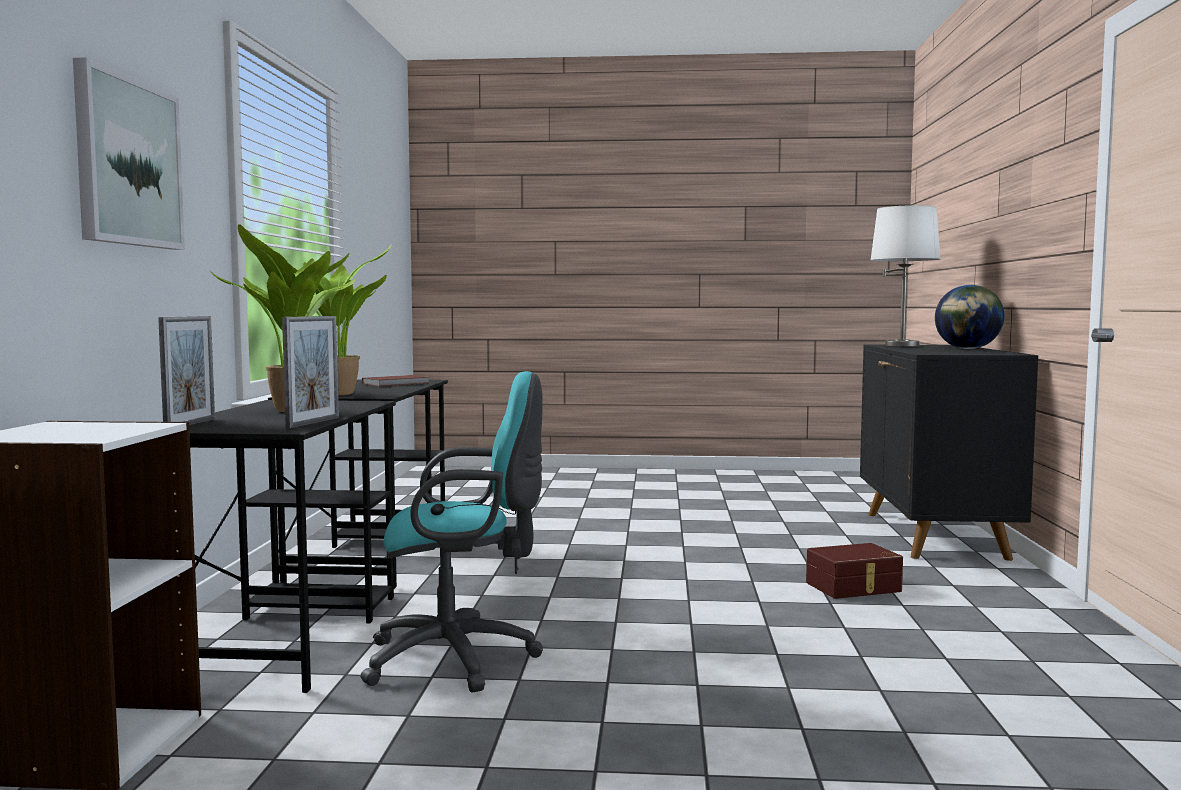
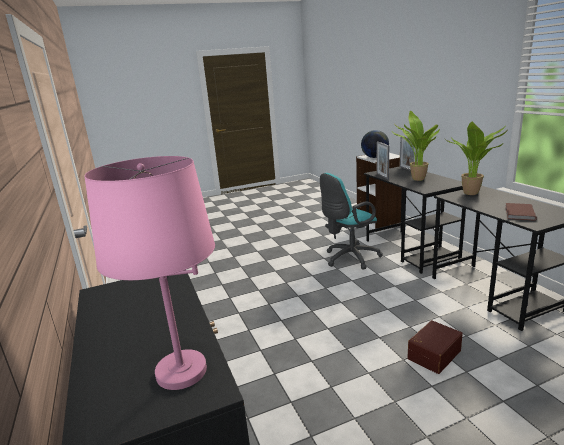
camera: 155 degrees right, 15 degrees up
(127, 162) = (448, 84): picture -> none
(854, 587) = (239, 350): brown storage box -> brown storage box (433, 354)
(902, 345) = (181, 372): white table lamp -> pink table lamp
(967, 349) = (110, 335): globe -> globe (374, 157)

